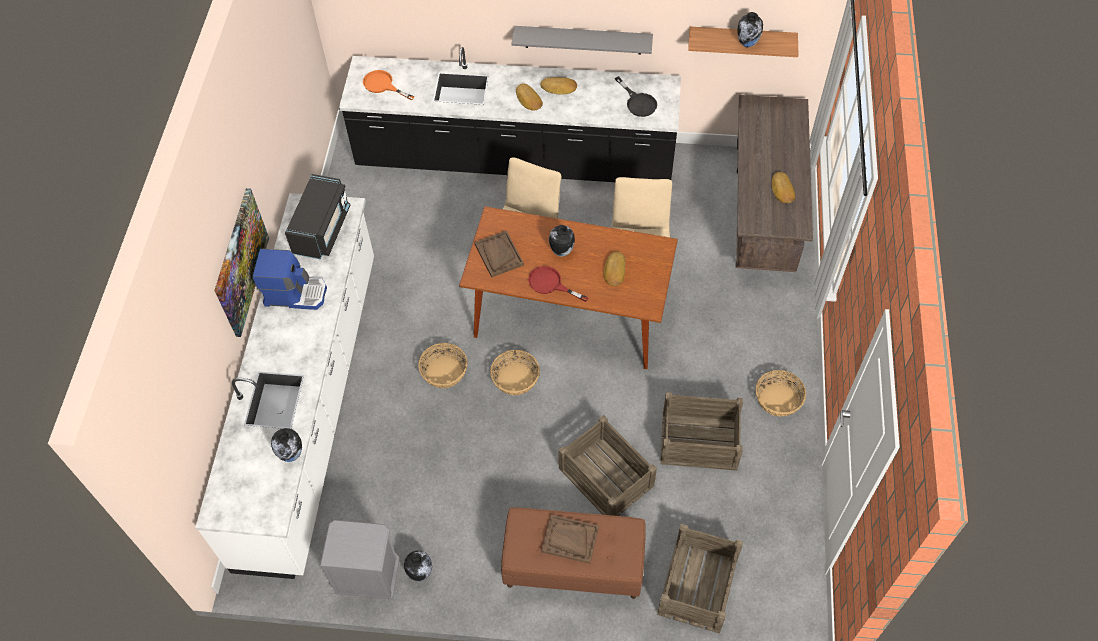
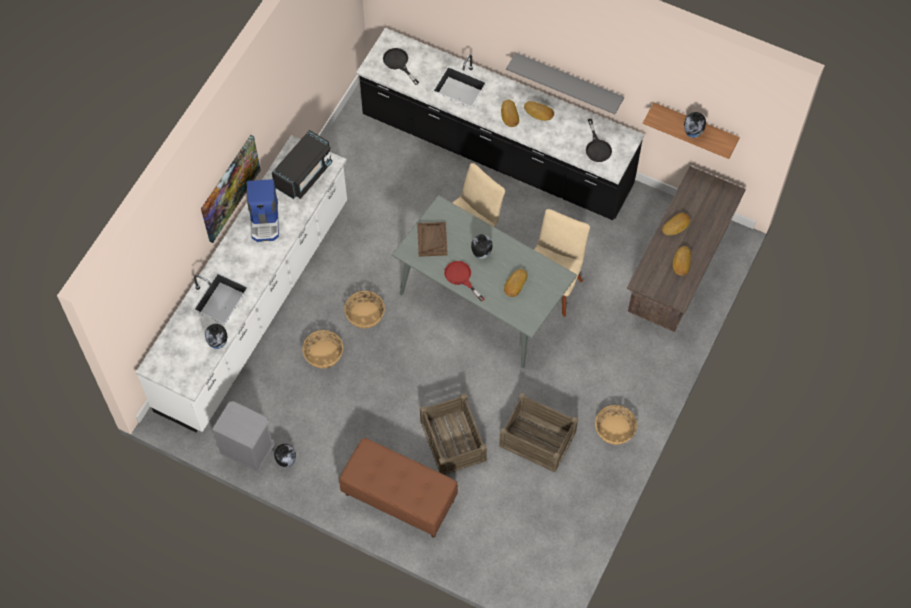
camera: 20 degrees right, 5 degrees up
(295, 293) = (265, 220): coffee machine -> coffee machine turned 60 degrees clockwise
(382, 85) = (398, 63): orange frying pan -> black frying pan
(515, 379) = (417, 339): basket -> basket (323, 354)
(568, 313) = (482, 301): brown dining table -> grey dining table
(570, 539) = (396, 476): brown tray -> none
(698, 585) = (484, 545): crate -> none
(757, 156) = (676, 226): none -> bread

